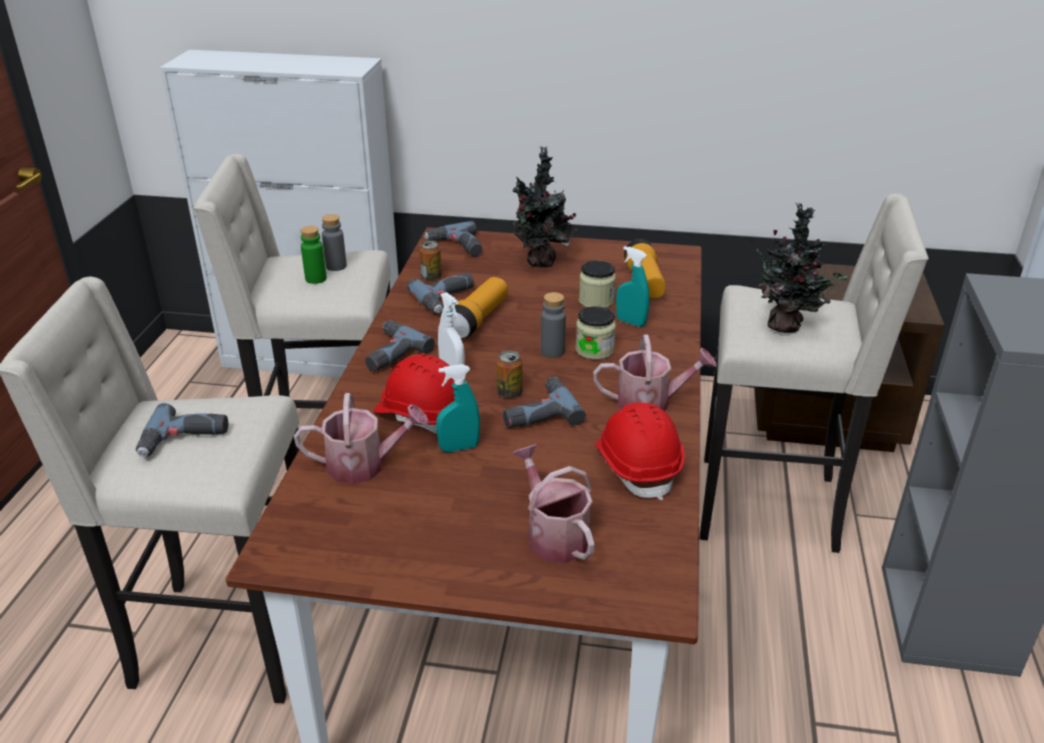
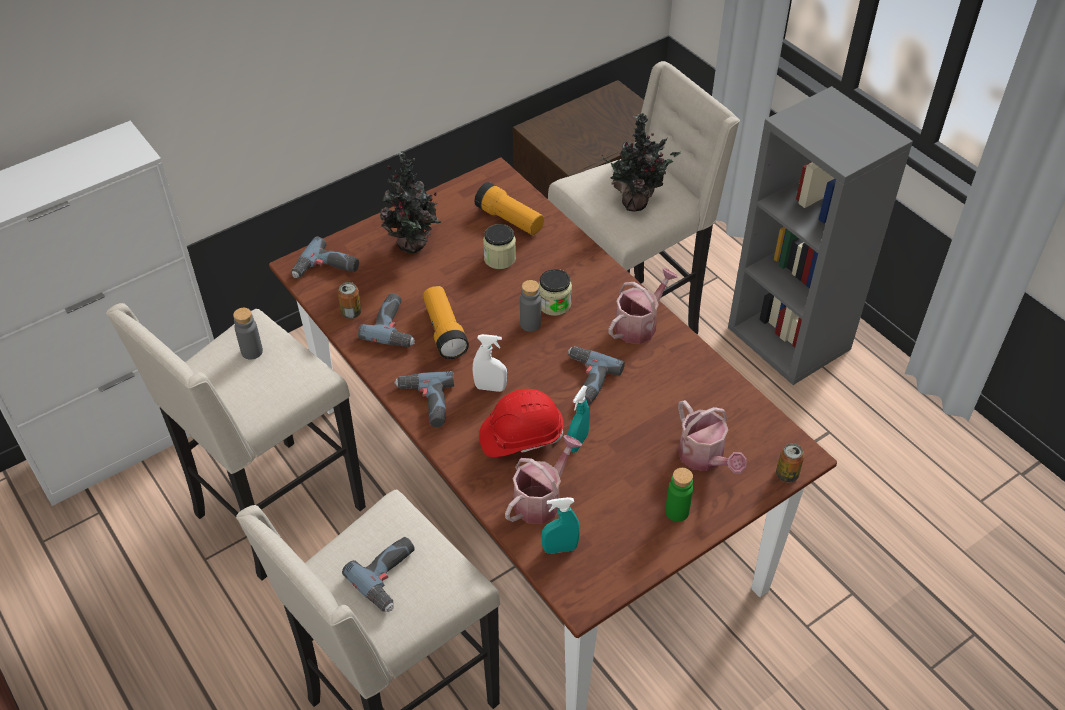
camera: 45 degrees left, 15 degrees up
(316, 279) = (255, 375): green bottle -> green bottle (677, 511)
(509, 393) = (550, 378): can -> can (787, 474)
(553, 534) = (705, 458): watering can -> watering can turned 135 degrees counterclockwise
(630, 322) = (546, 263): turquoise spray bottle -> turquoise spray bottle (560, 548)
(637, 466) = (689, 377): red hard hat -> none

